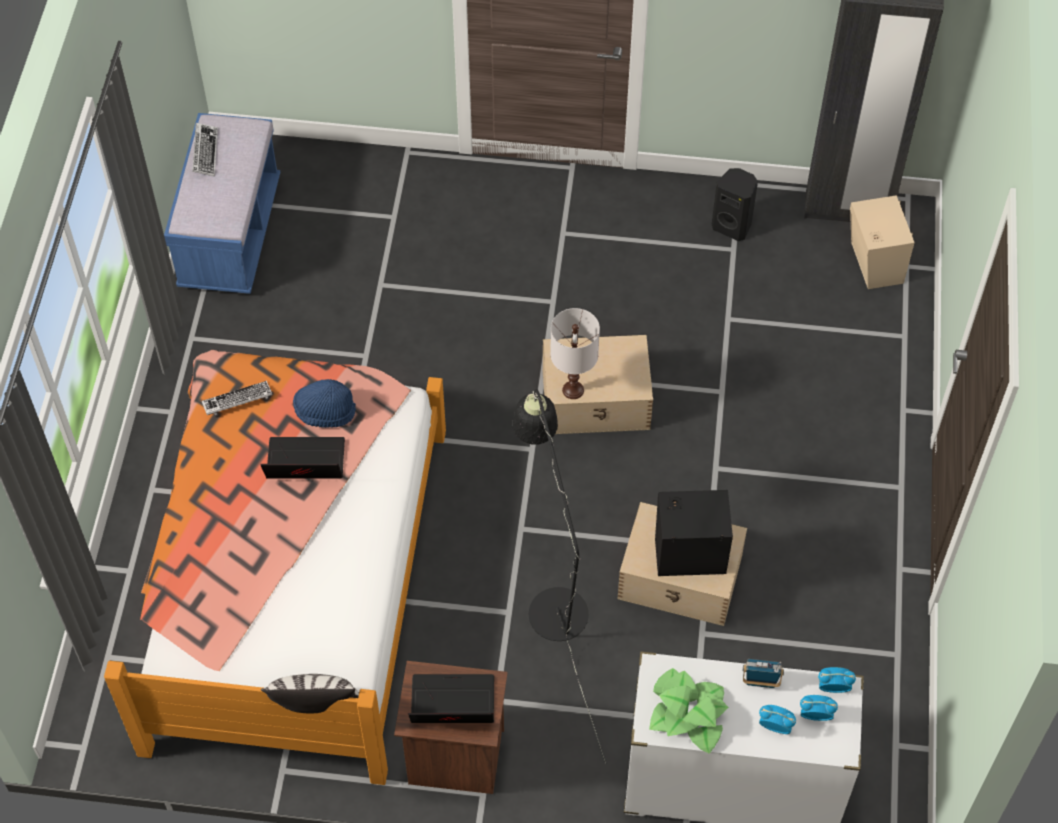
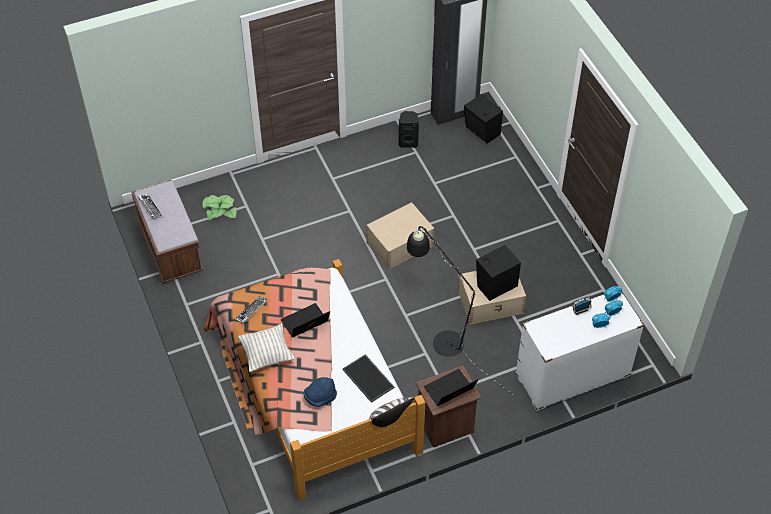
camera: 30 degrees left, 5 degrees down
(209, 487) = (267, 355): none -> pillow
(230, 235) = (170, 249): blue bench -> brown bench
(325, 412) = (297, 297): blue hat -> blue hat (320, 397)
(342, 612) = (369, 378): none -> tray
(573, 389) = (395, 240): white table lamp -> none
(688, 713) = (560, 338): potted plant -> potted plant (220, 210)
(874, 264) = (482, 132): beige speaker -> black speaker

